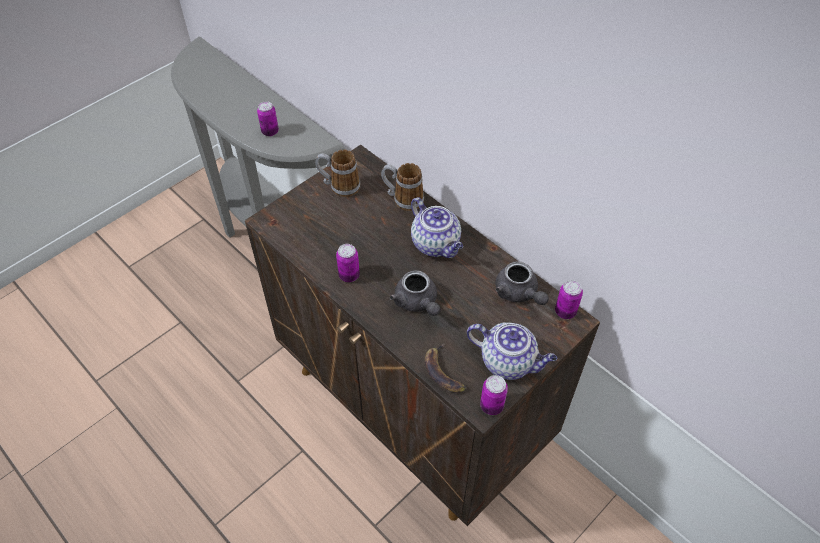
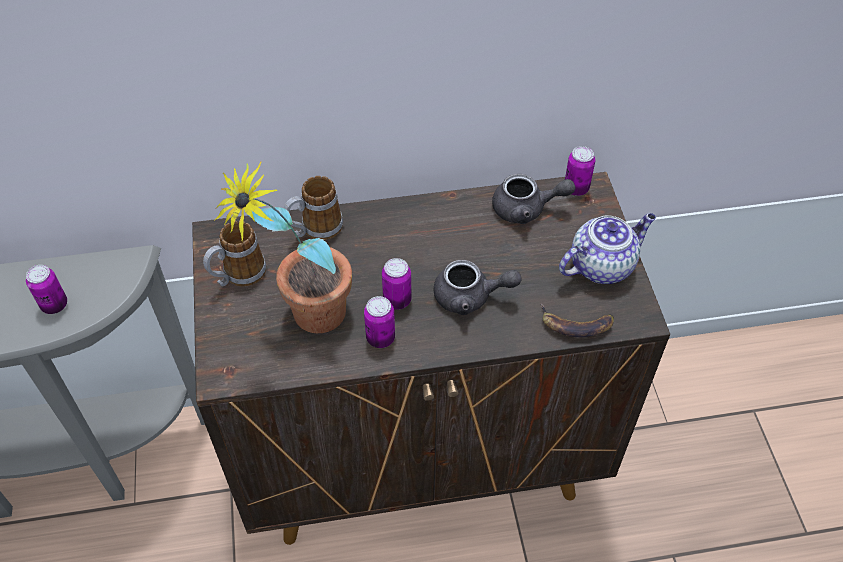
camera: 55 degrees left, 0 degrees up
(333, 233) = (305, 320): none -> potted plant
(436, 244) = (406, 237): teapot -> none
(491, 406) = (643, 308): can -> can (397, 300)

